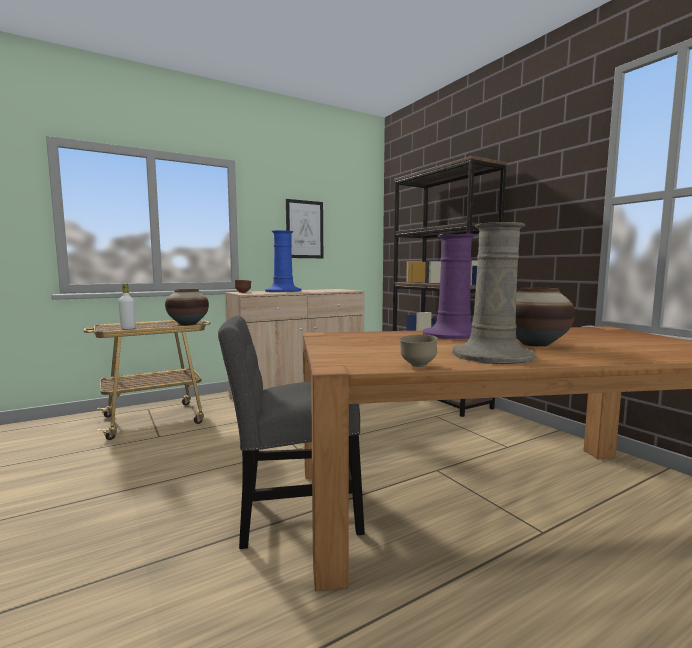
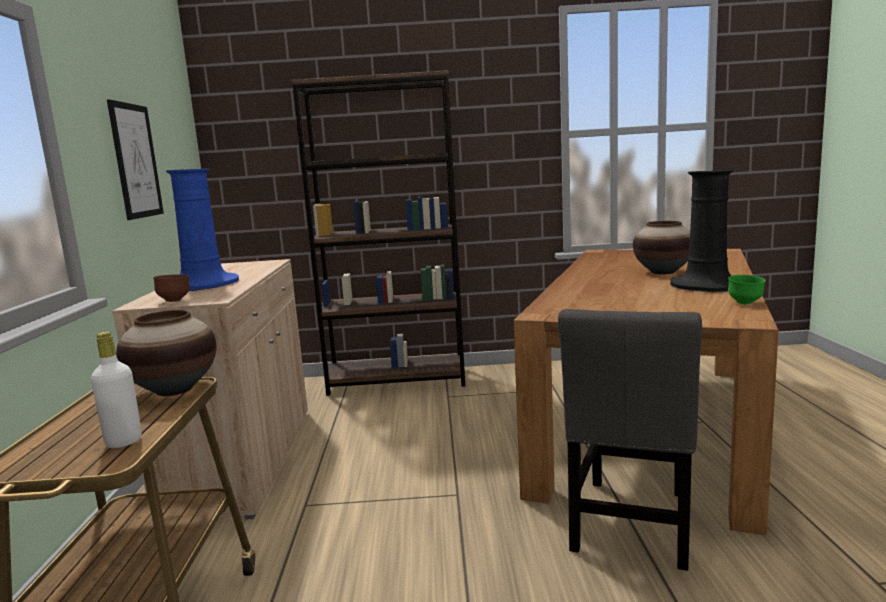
camera: 60 degrees left, 5 degrees up
(417, 366) = (745, 303): brown bowl -> green bowl
(453, 335) = (593, 281): purple vase -> none
(491, 355) = (706, 285): beige vase -> black vase

